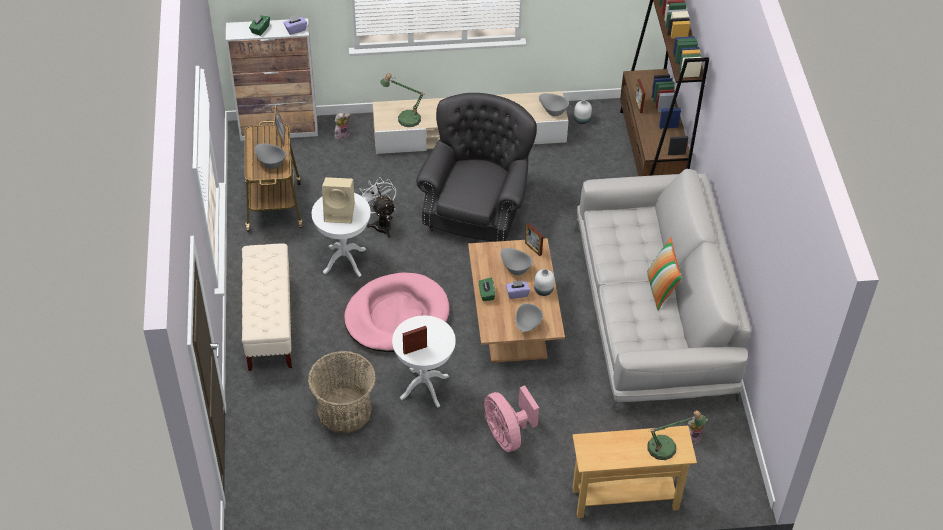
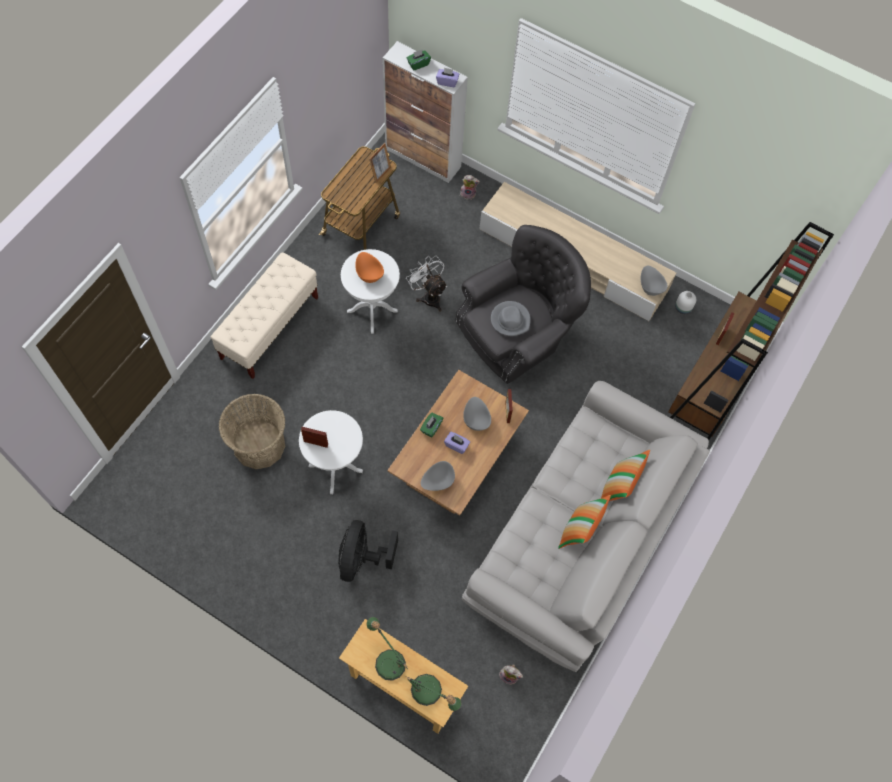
camera: 35 degrees right, 15 degrees up
(270, 162) = (353, 192): grey bowl -> none
(340, 212) = (369, 274): beige speaker -> orange bowl
(380, 223) = (429, 296): white fan -> white fan turned 45 degrees counterclockwise
(397, 316) = (369, 389): pink dog bed -> none
(405, 117) = (518, 213): table lamp -> table lamp (387, 659)
(476, 185) = (510, 320): none -> grey hat
(507, 434) = (362, 558): pink fan -> black fan
(544, 290) = (481, 458): white vase -> none
(661, 245) = (619, 487): none -> pillow

